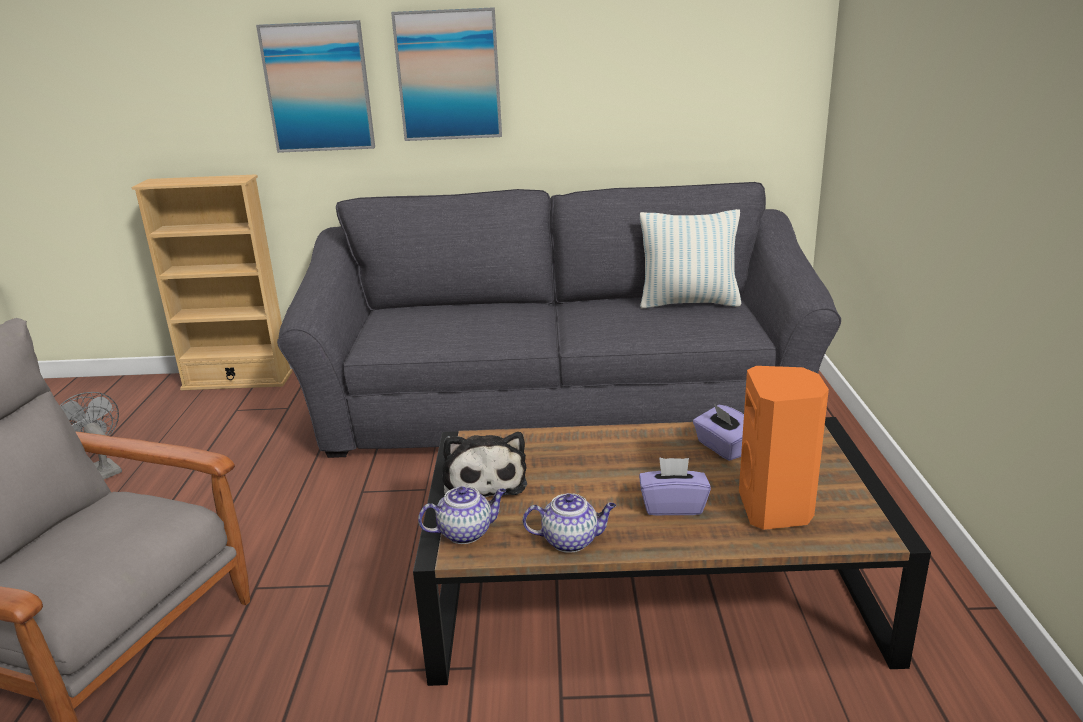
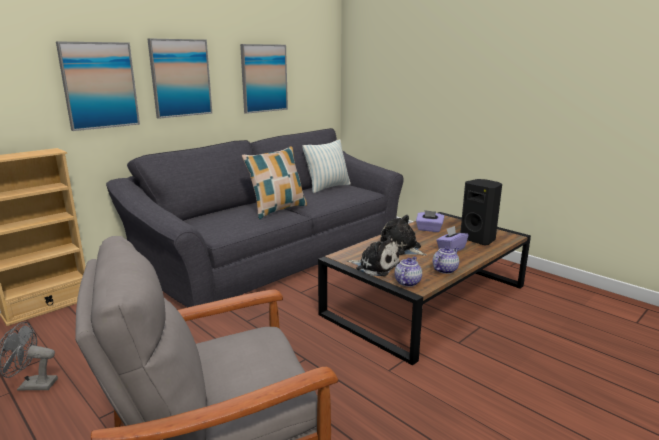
camera: 45 degrees left, 5 degrees down
(528, 325) = (277, 210): none -> pillow
(593, 465) = (401, 248): none -> plush toy
(620, 74) = (264, 78): none -> picture
(776, 509) = (478, 239): orange speaker -> black speaker

